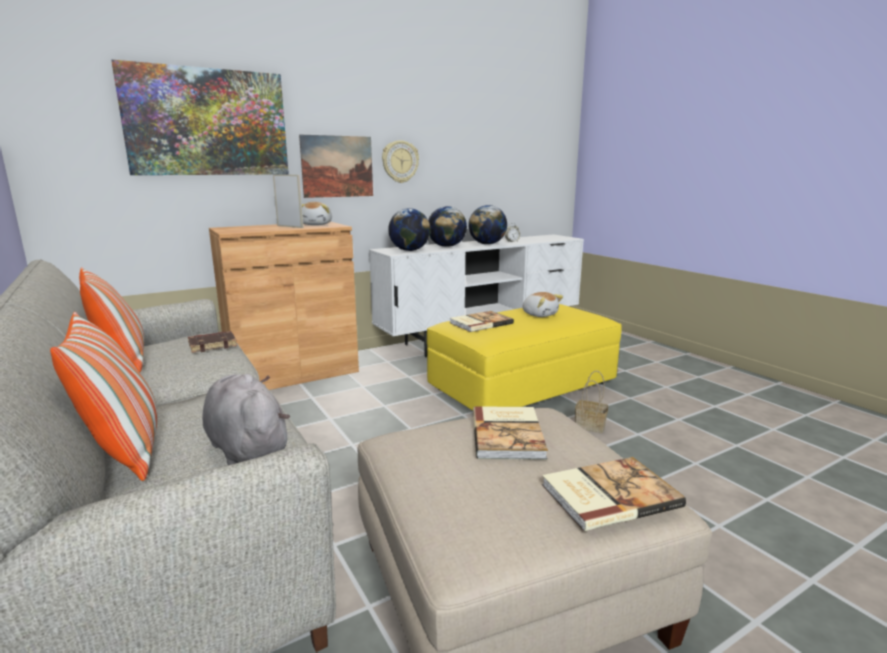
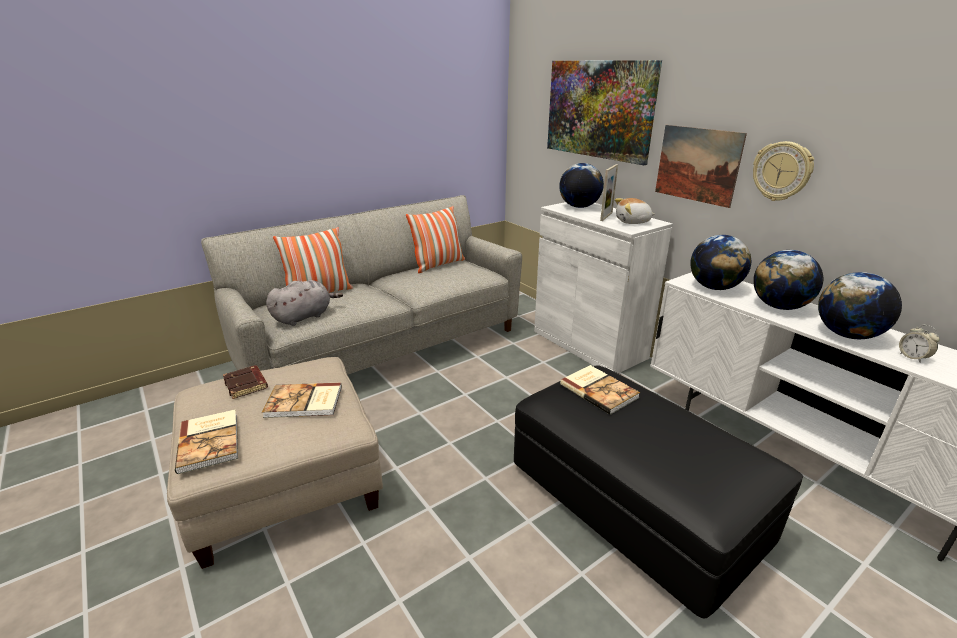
camera: 85 degrees right, 10 degrees up
(213, 345) = (458, 279): brown book -> brown book (247, 385)
(242, 228) = (579, 207): none -> globe
(293, 373) = (589, 344): brown cabinet -> white cabinet
(522, 386) = (633, 503): yellow ottoman -> black ottoman
(540, 314) = (671, 440): plush toy -> none
(591, 426) = (532, 566): basket -> none

